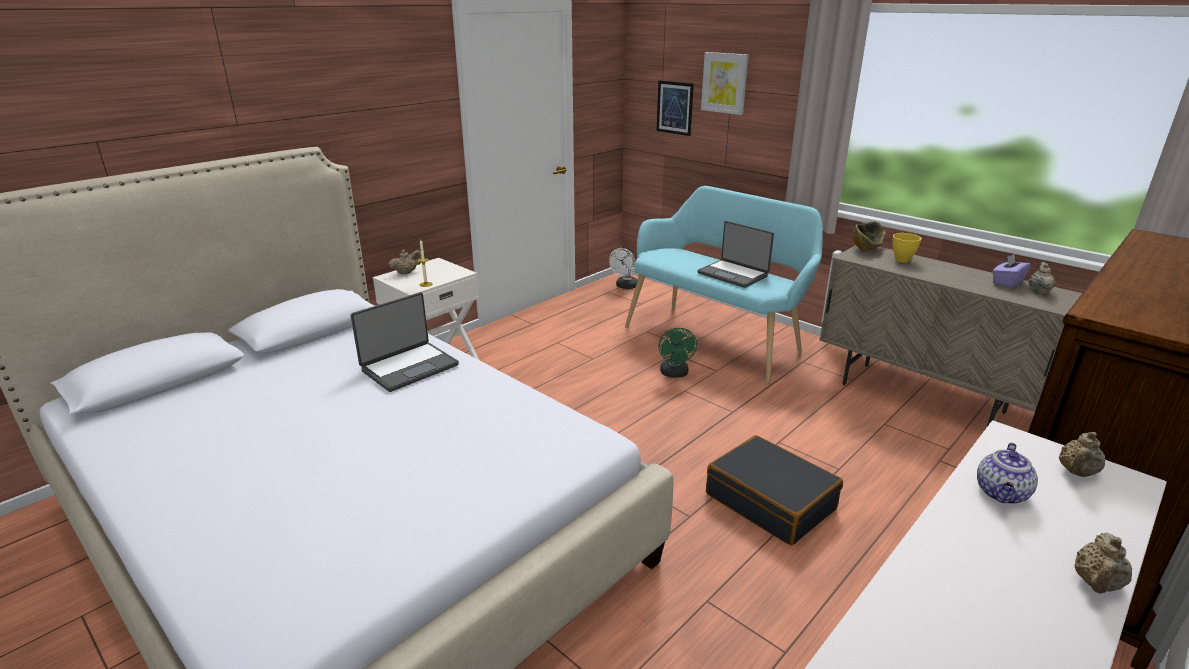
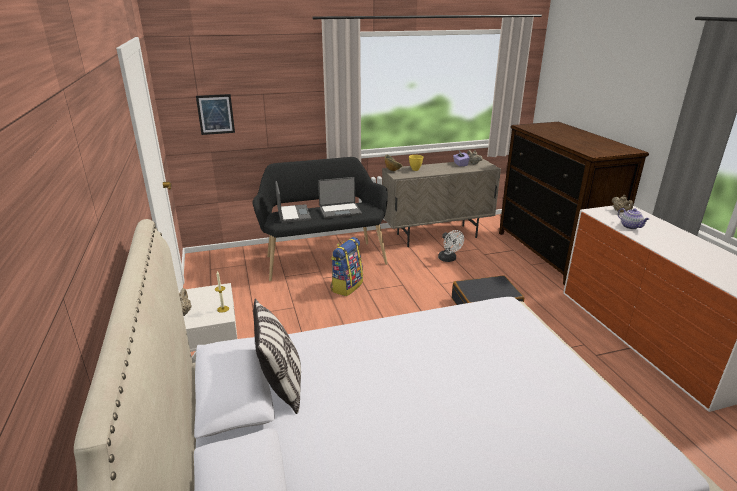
camera: 60 degrees left, 0 degrees up
(323, 346) = (281, 385): none -> pillow
(409, 367) = (364, 348): laptop -> laptop (293, 214)
(625, 286) = (212, 261): white fan -> white fan (449, 259)
(675, 374) = (346, 286): green fan -> backpack
(717, 338) = (323, 258): turquoise bench -> black bench
(725, 83) = (258, 90): picture -> none
(1096, 584) = (682, 234): beige teapot -> none

